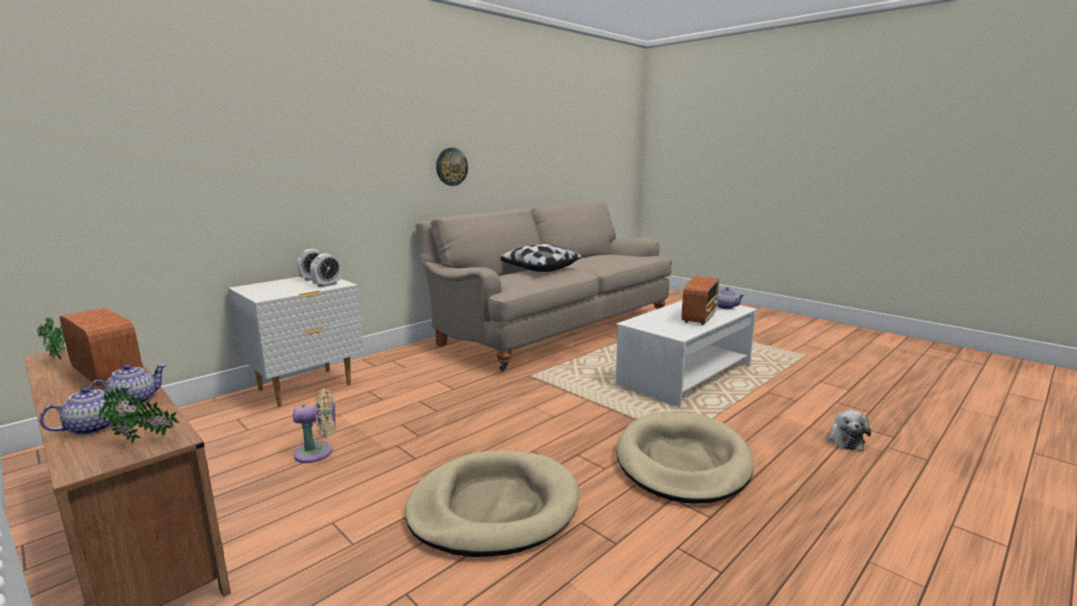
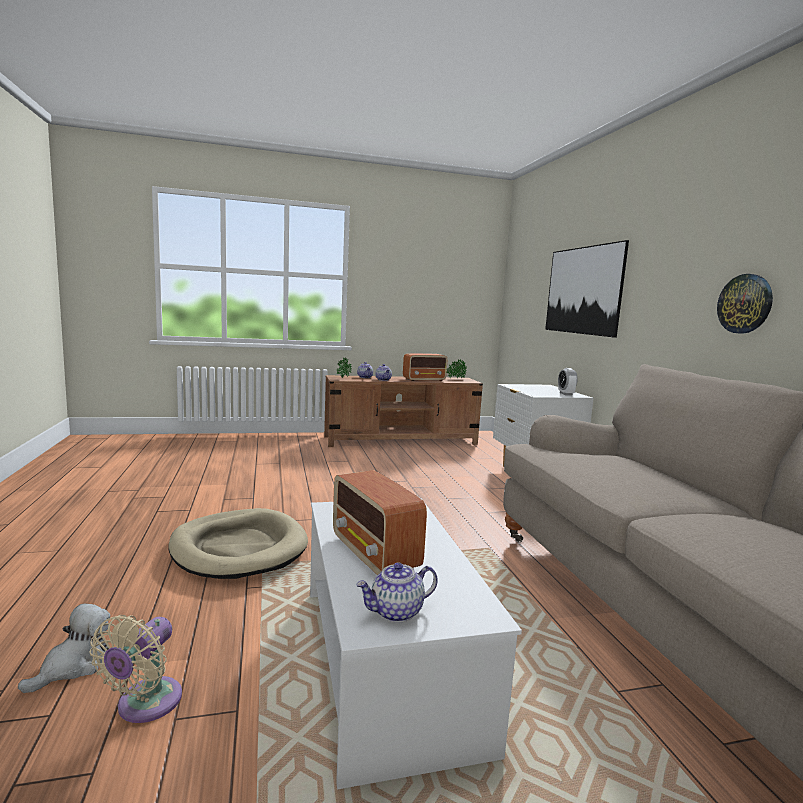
camera: 120 degrees right, 5 degrees down
(260, 157) = (582, 290): none -> picture
(318, 452) = (422, 466): beige fan -> beige fan (145, 705)
(327, 285) = (538, 393): alarm clock -> none
(493, 507) = (303, 485): beige dog bed -> none
(538, 269) = (645, 473): pillow -> none
(845, 440) = (74, 666): plush toy -> plush toy turned 75 degrees clockwise

